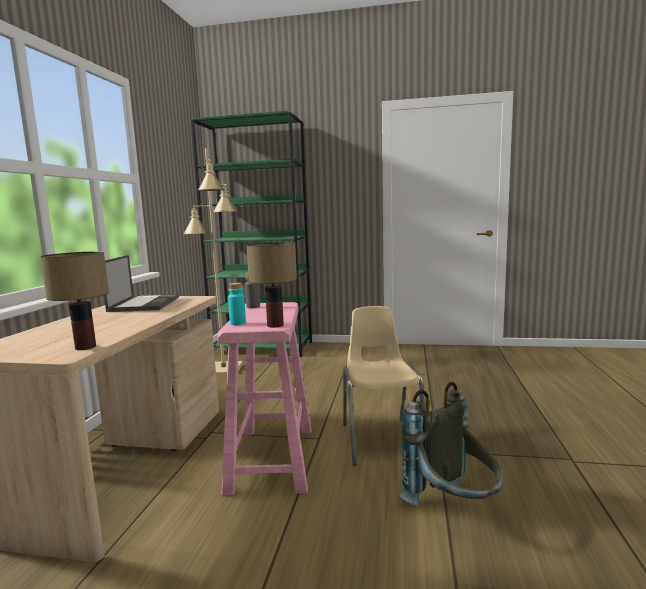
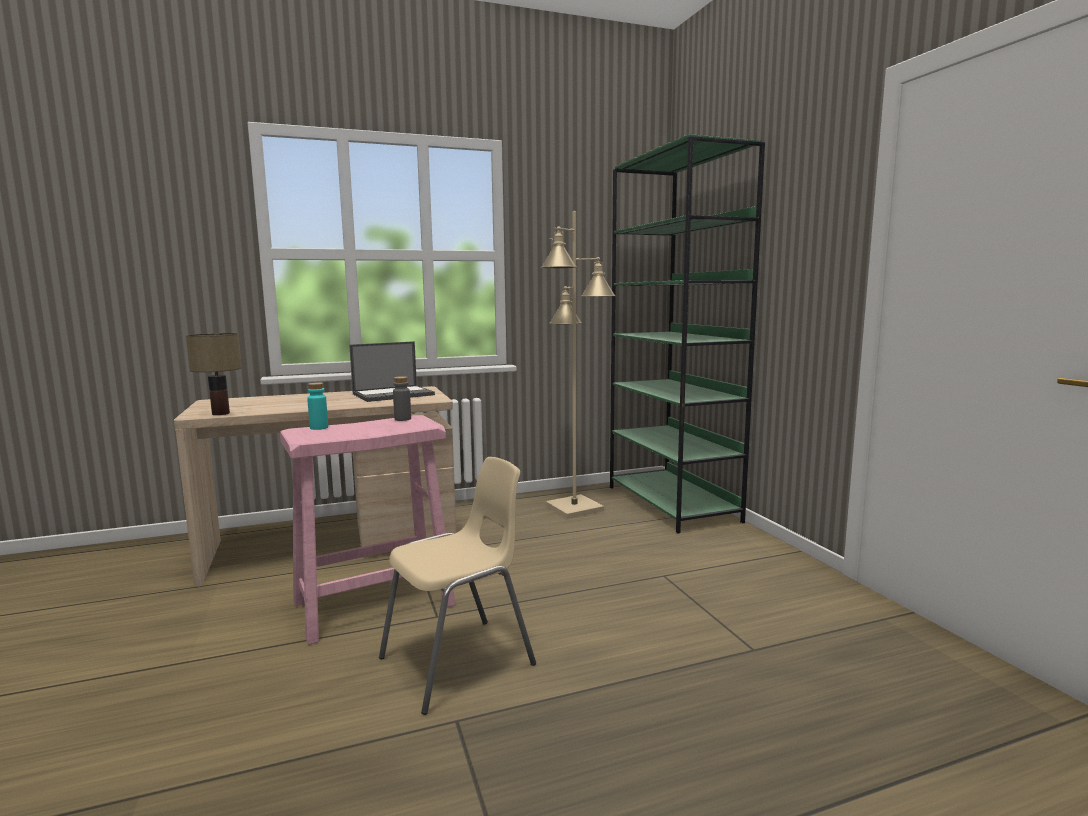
camera: 60 degrees right, 0 degrees up
(275, 325) = (309, 438): table lamp -> none
(453, 508) = (296, 766): grey backpack -> none

